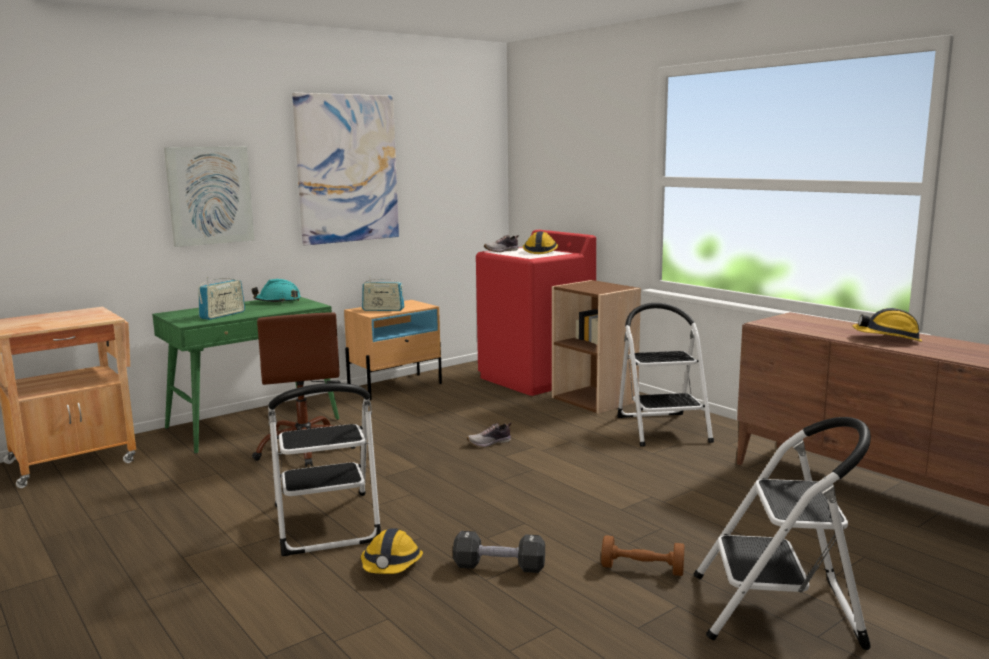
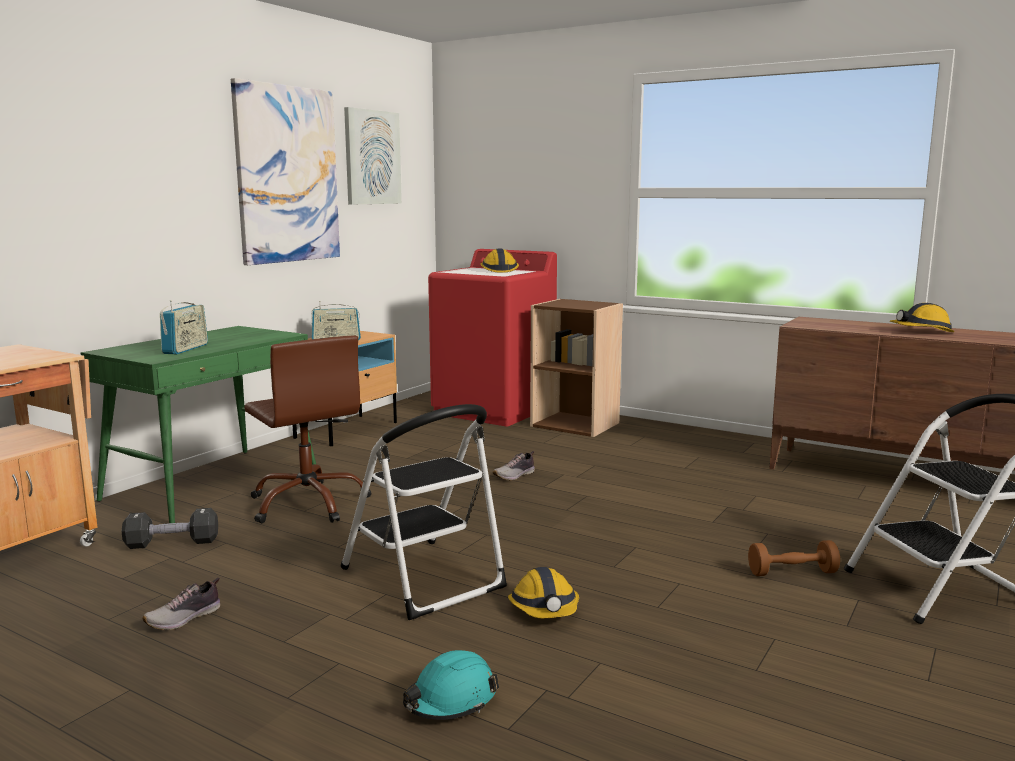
camera: 20 degrees left, 0 degrees up
(210, 195) = (142, 200): picture -> picture (372, 157)
(277, 301) = (230, 332): turquoise hard hat -> turquoise hard hat (450, 700)
(499, 566) = (657, 592): black dumbbell -> black dumbbell (172, 543)
(502, 251) = (456, 271): shoe -> shoe (185, 618)
(662, 428) = (668, 444): step ladder -> none

